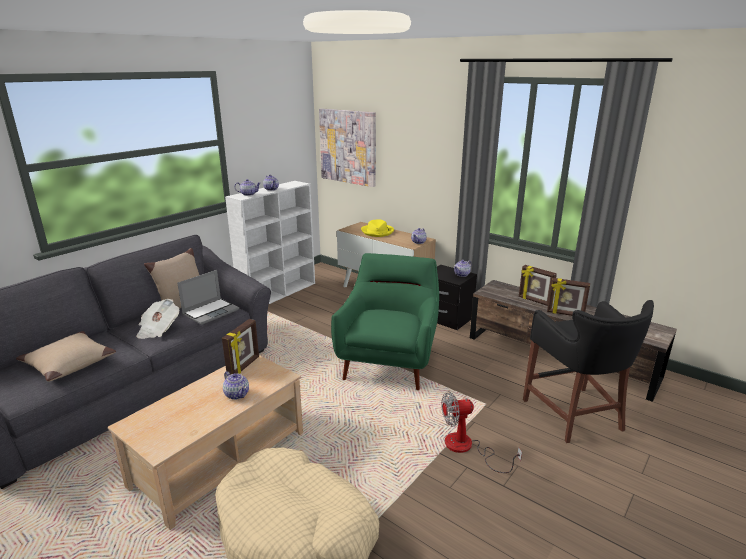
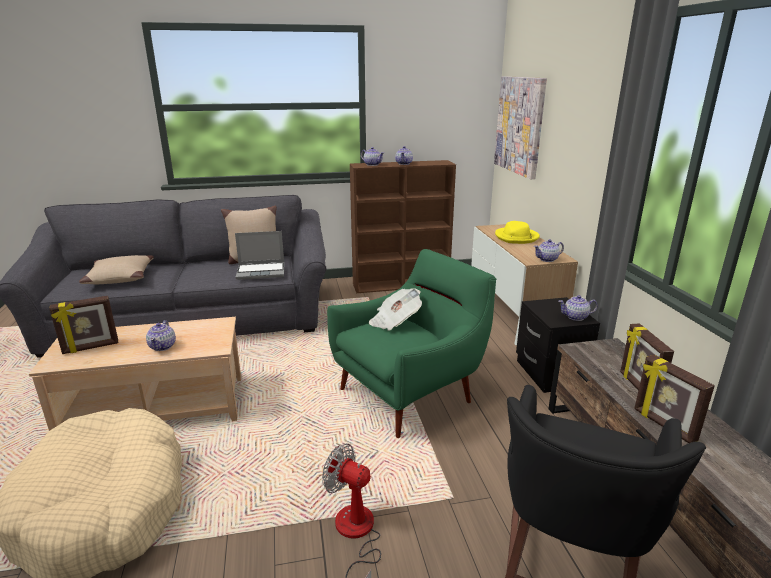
camera: 40 degrees right, 0 degrees up
(158, 329) = (206, 273): newspaper -> newspaper (395, 321)
(244, 366) = (207, 326): picture frame -> picture frame (91, 348)
(278, 293) = (402, 284): white bookcase -> brown bookcase

